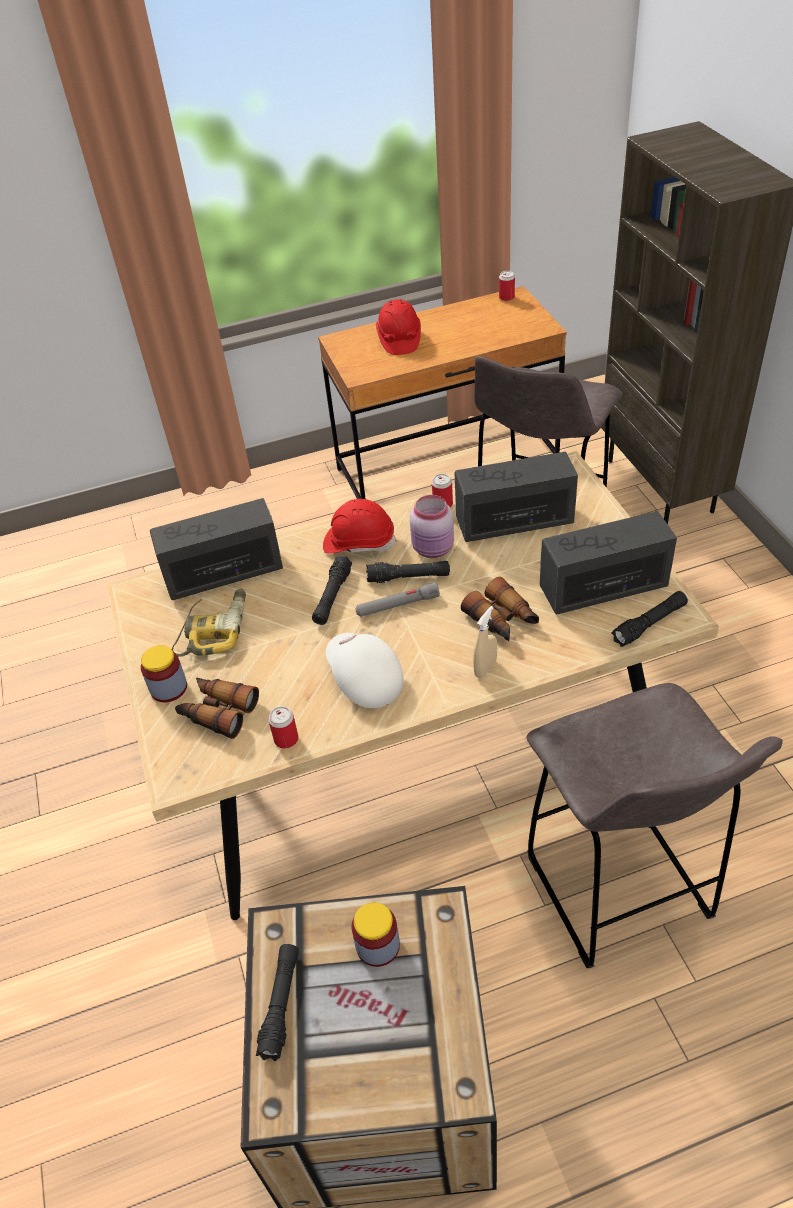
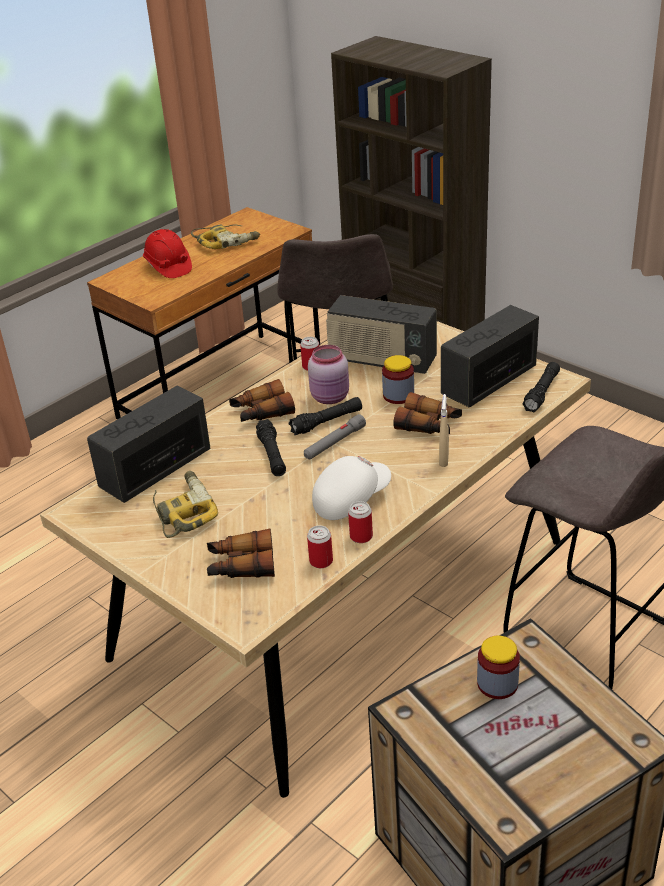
camera: 30 degrees left, 10 degrees down
(168, 688) = (178, 565): jar -> jar (398, 395)
(281, 1004) = (454, 756): black flashlight -> none
(359, 542) = (261, 412): red hard hat -> binoculars
(363, 679) = (350, 499): white cap -> white cap turned 120 degrees clockwise
(473, 324) = (226, 241): none -> power drill
(506, 297) = (239, 217): can -> can (361, 536)
(515, 522) = (382, 361): radio -> radio turned 120 degrees counterclockwise

